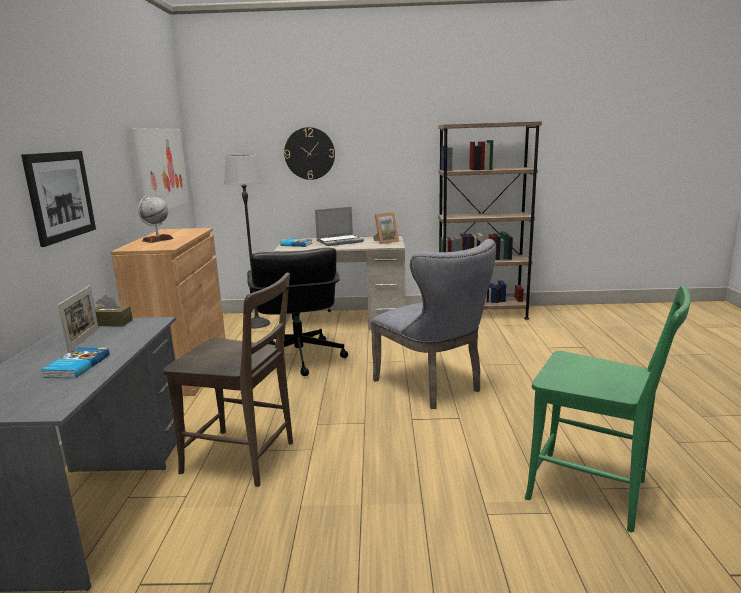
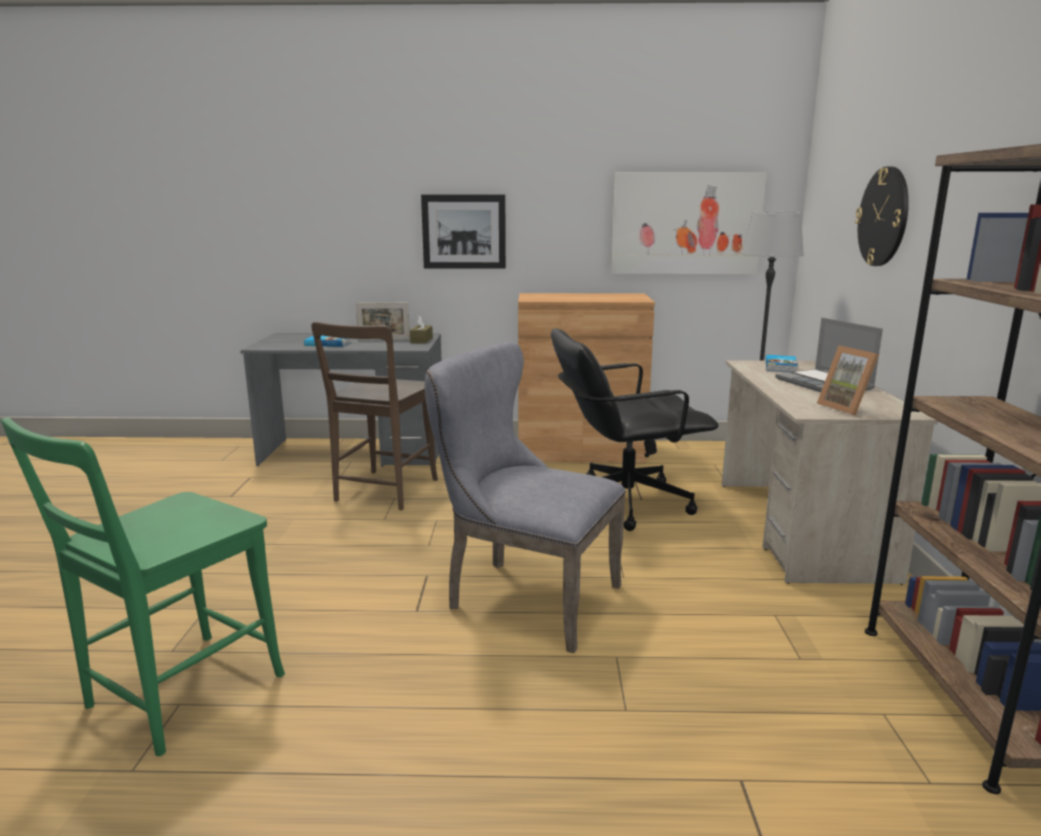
camera: 90 degrees right, 0 degrees up
(158, 240) = (572, 296): globe -> none
(433, 386) = (523, 597): grey chair -> grey chair turned 60 degrees clockwise

